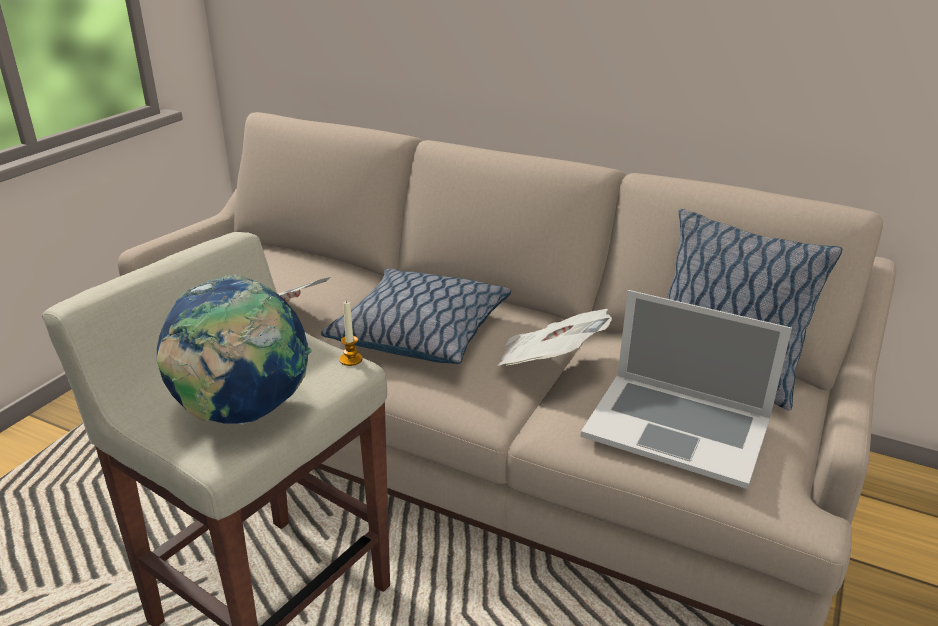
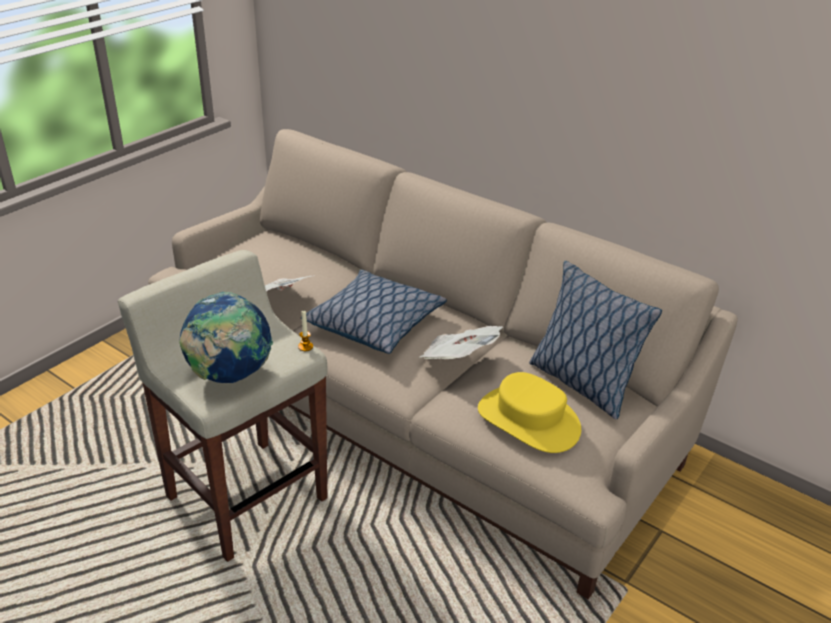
camera: 10 degrees right, 5 degrees up
(677, 427) = (529, 420): laptop -> yellow hat

